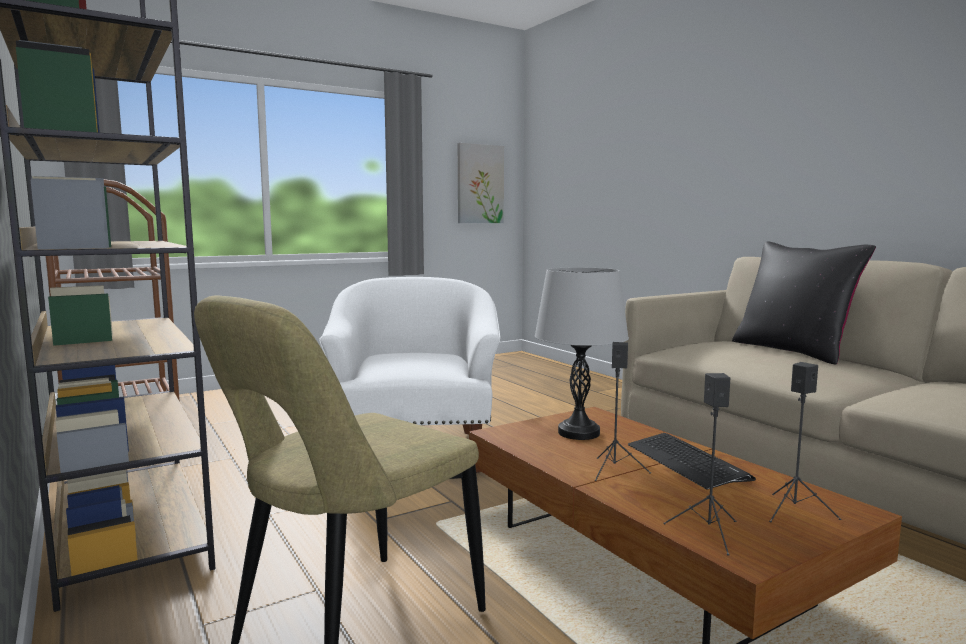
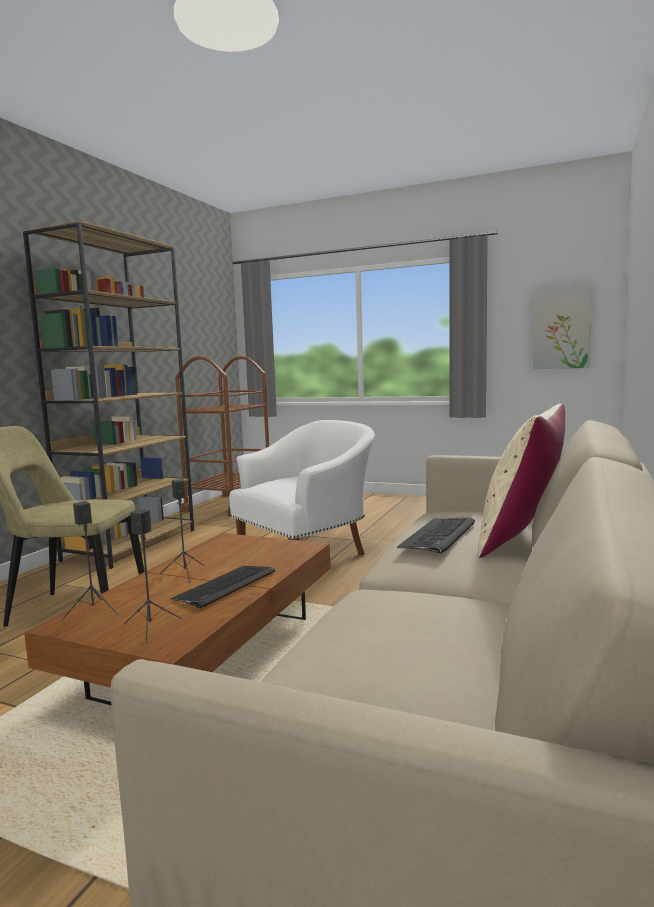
camera: 55 degrees right, 0 degrees up
(579, 433) = (253, 552): grey table lamp -> none
(769, 359) = (439, 536): none -> keyboard
(793, 351) = (522, 539): black pillow -> beige pillow

